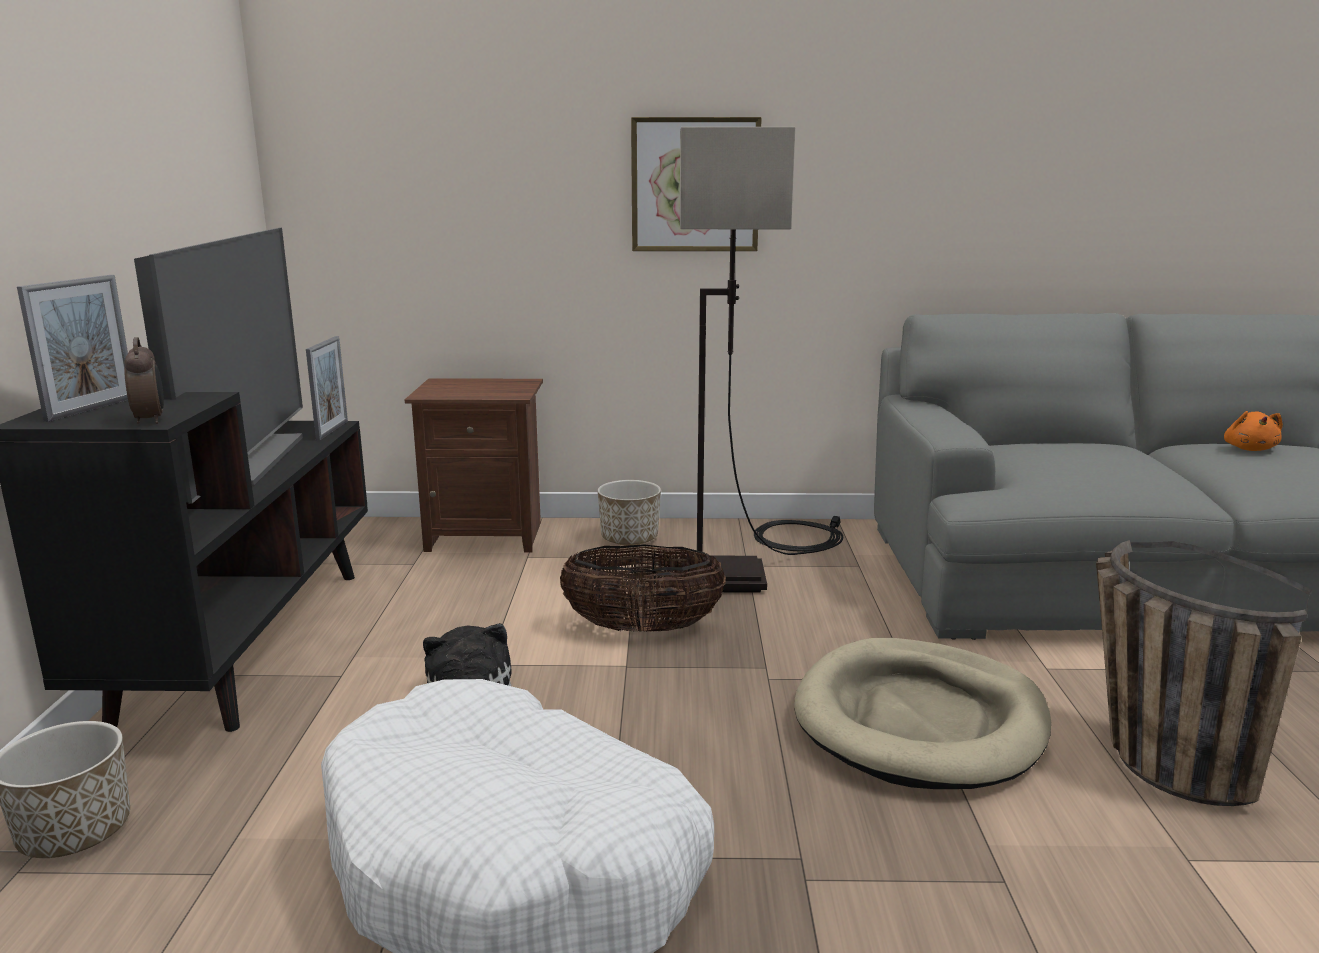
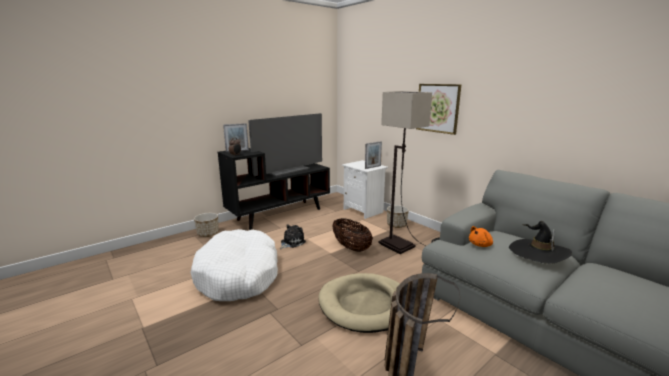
camera: 50 degrees right, 0 degrees up
(332, 430) = (318, 168): picture frame -> picture frame (373, 167)
(486, 536) = (364, 210): brown nightstand -> white nightstand
(1121, 453) = (538, 253): none -> black hat
(1249, 449) = (628, 279): orange plush toy -> orange plush toy (480, 245)

